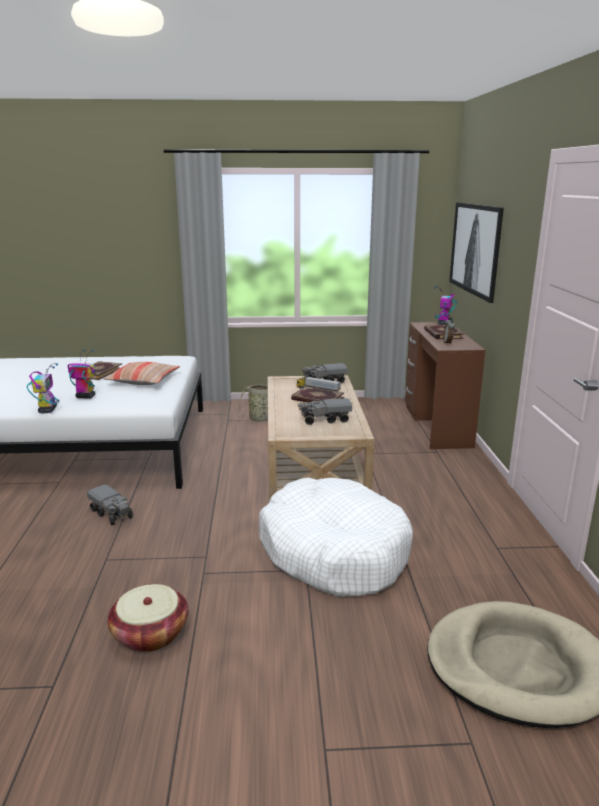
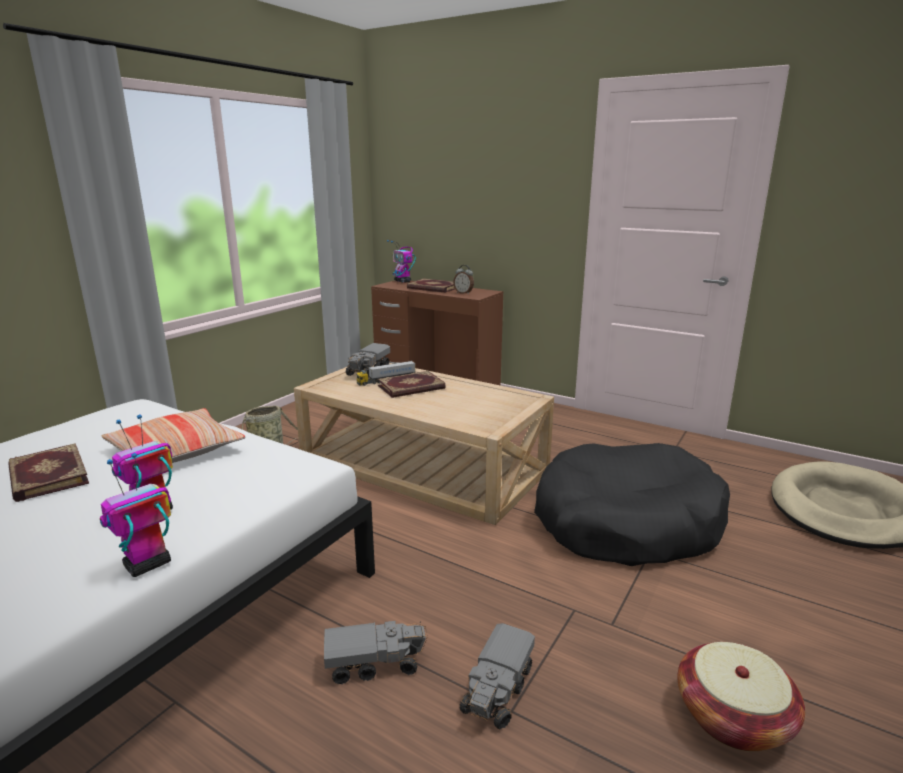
camera: 55 degrees left, 0 degrees up
(47, 410) = (146, 565): toy robot -> toy robot turned 75 degrees counterclockwise
(325, 420) = (476, 400): toy truck -> toy truck (498, 691)
(333, 552) = (626, 523): white dog bed -> black dog bed
(476, 249) = (442, 192): picture -> none

